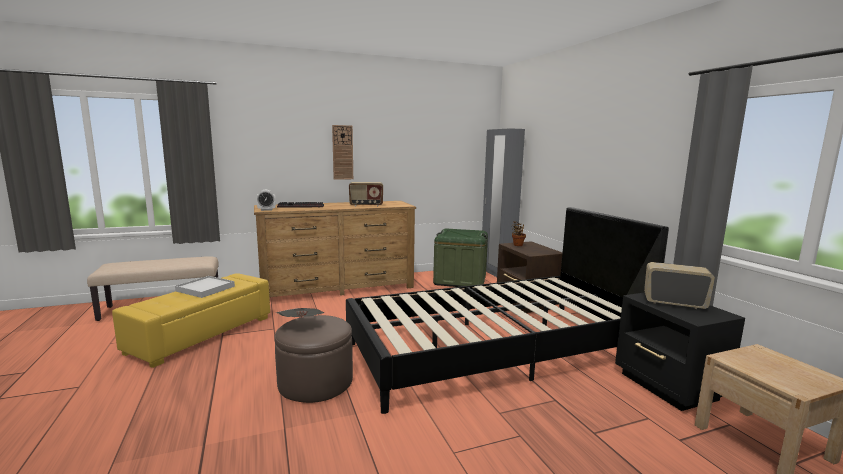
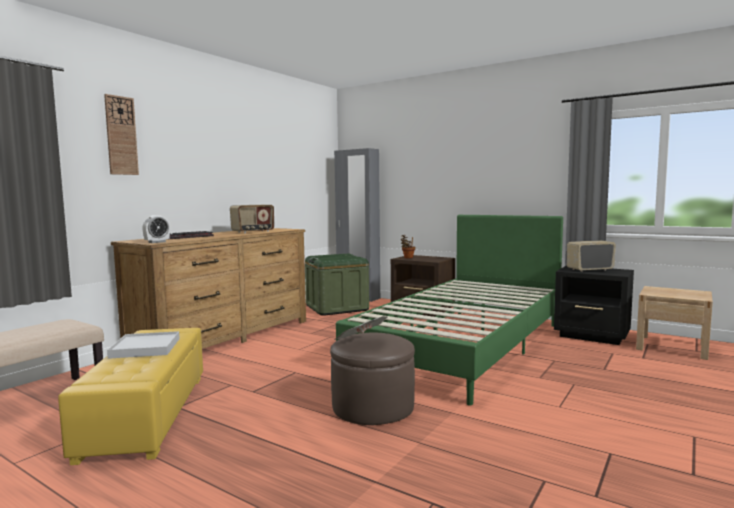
camera: 35 degrees left, 5 degrees down
(342, 152) = (207, 172): wall clock -> wall clock (121, 135)
(494, 351) = (464, 346): black bed -> green bed

